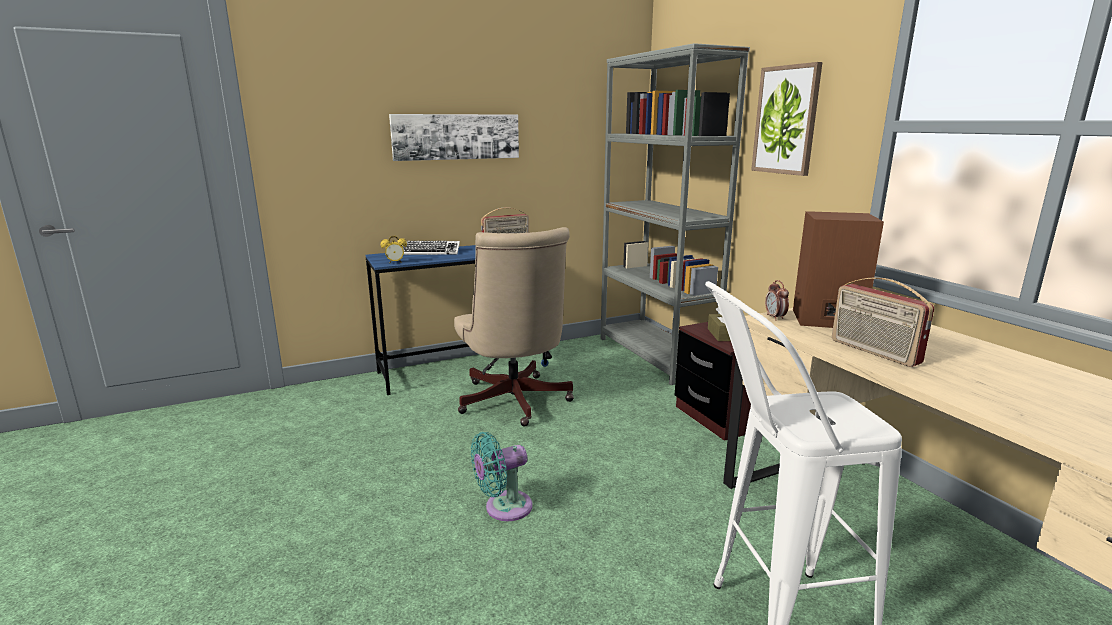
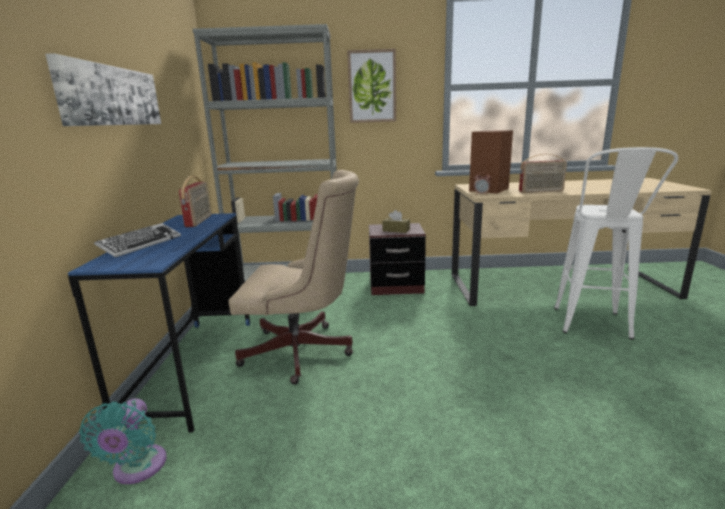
camera: 65 degrees left, 0 degrees up
(395, 262) = (159, 259): alarm clock -> none
(503, 508) = (469, 388): turquoise fan -> turquoise fan (137, 469)

